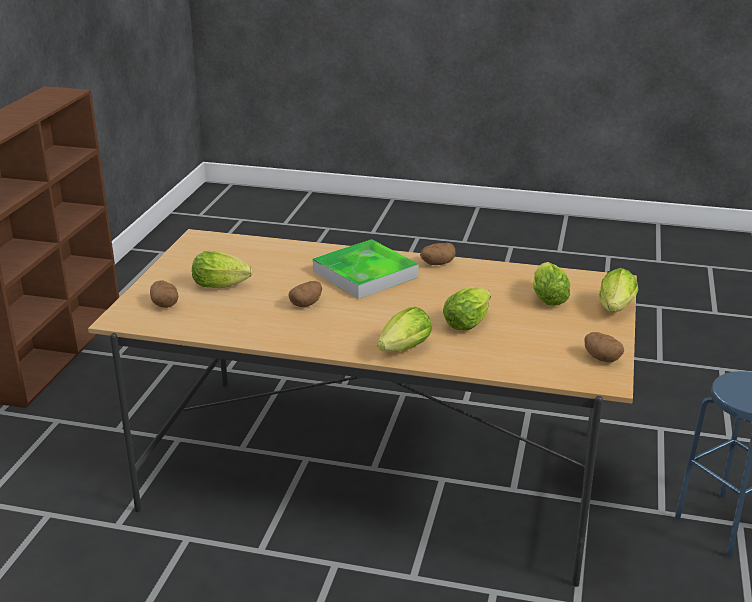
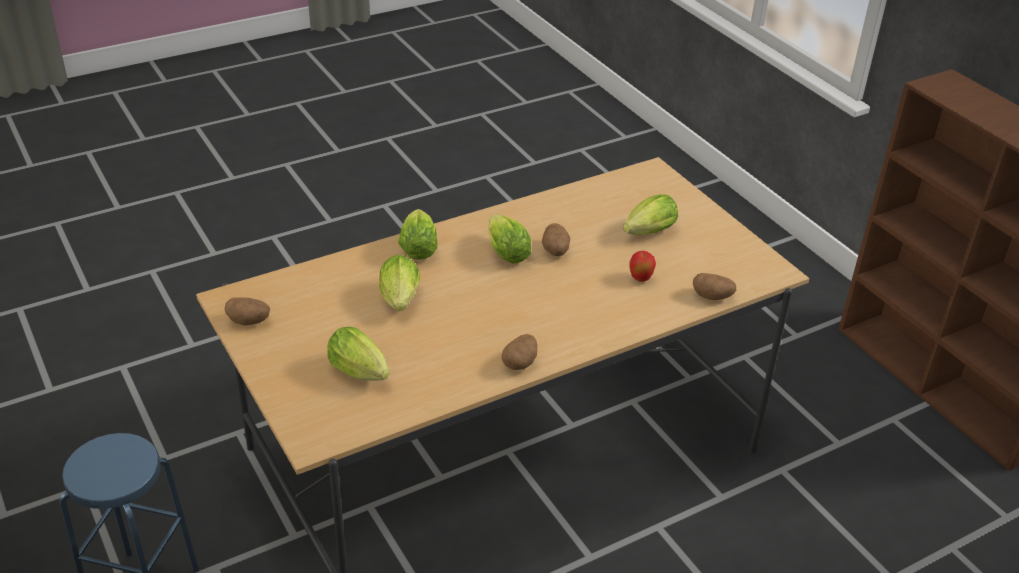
camera: 135 degrees right, 10 degrees up
(164, 304) = (651, 196): potato -> potato (712, 297)
(285, 267) = (640, 279): none -> apple
(365, 274) = (562, 310): tray -> none
(615, 310) = (279, 391): lettuce -> lettuce (505, 251)

